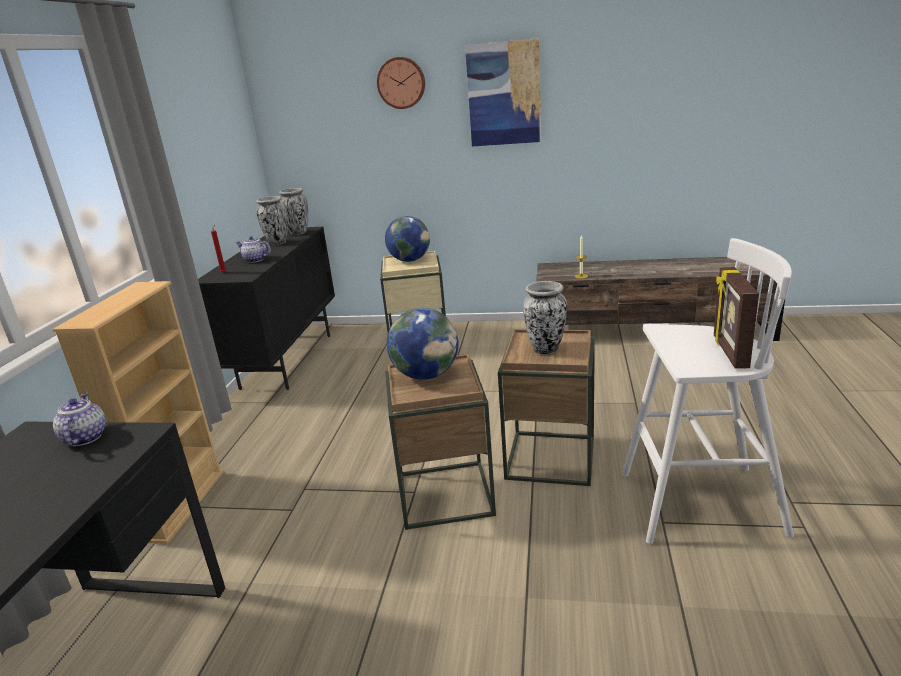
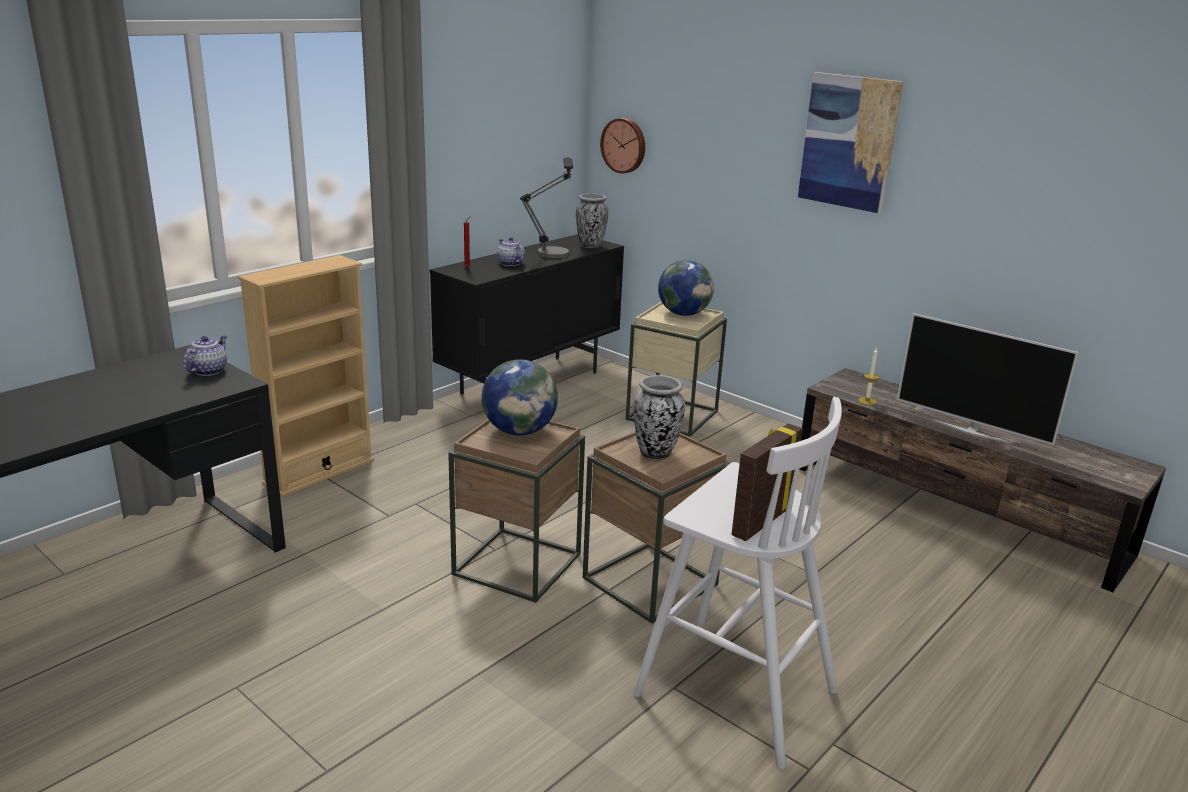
camera: 30 degrees right, 0 degrees up
(277, 243) = (555, 251): vase -> table lamp
(401, 83) = (738, 101): wall clock -> wall clock (624, 145)
(659, 271) = (971, 431): none -> television

